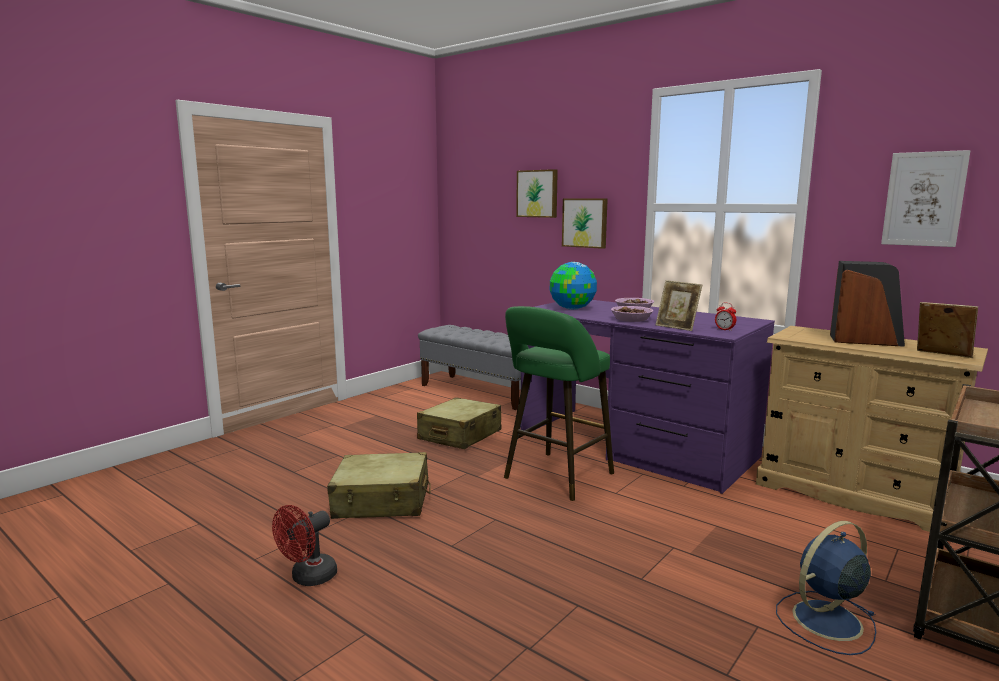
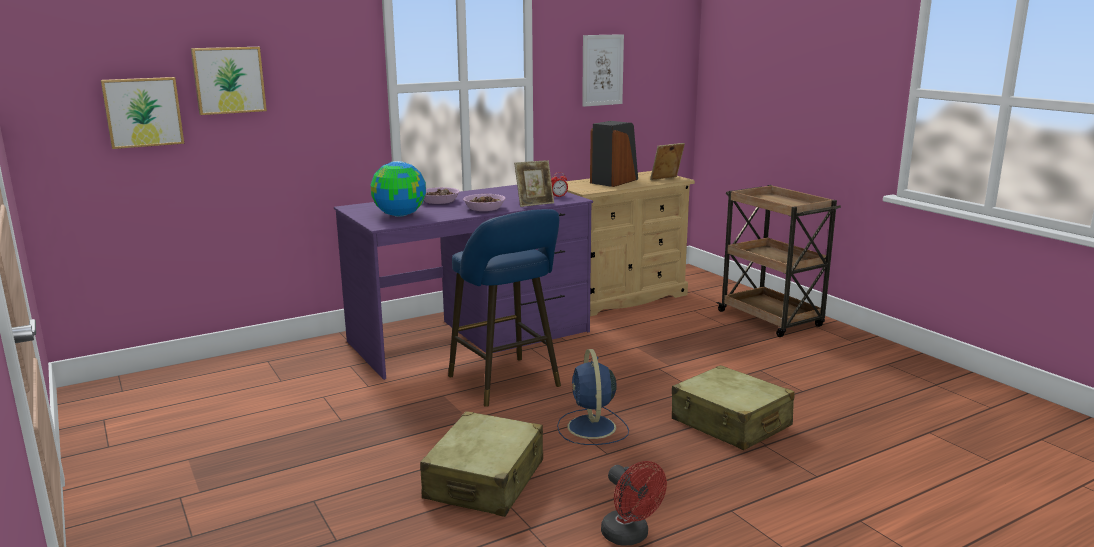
camera: 70 degrees left, 5 degrees up
(459, 435) = (343, 412): beige suitcase -> beige suitcase (731, 423)
(481, 391) = (203, 375): grey bench -> none
(555, 478) = (507, 383): green stool -> blue stool
(585, 222) = (310, 113): picture -> picture (143, 112)
(825, 621) = (759, 352): blue fan -> blue fan (592, 428)

